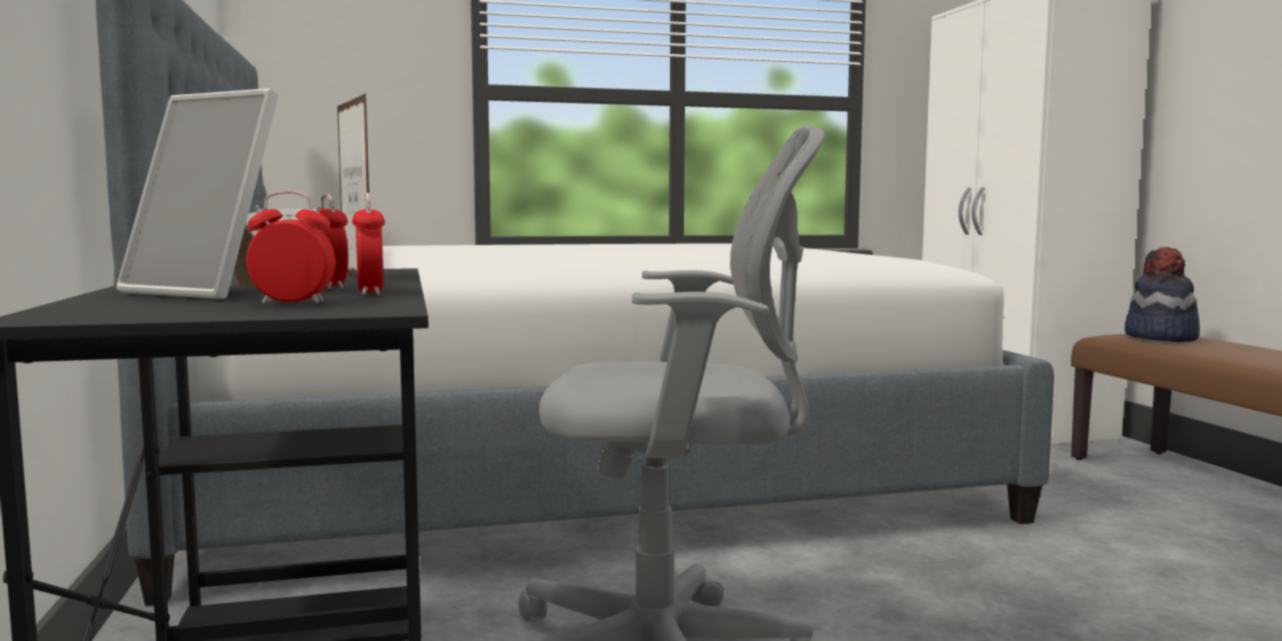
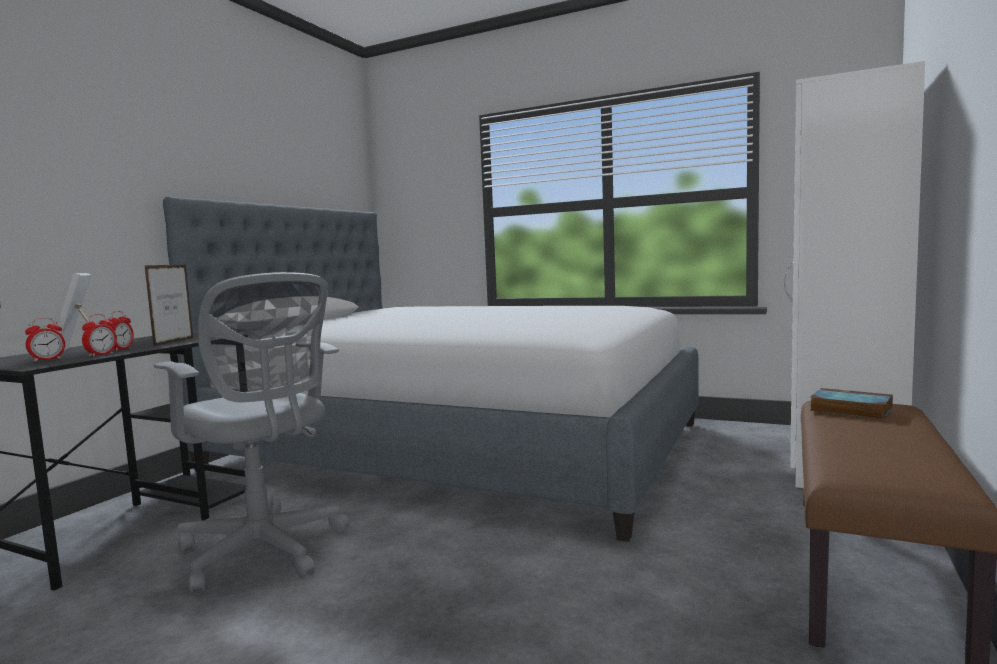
camera: 40 degrees right, 0 degrees up
(292, 302) = (47, 360): alarm clock -> alarm clock turned 90 degrees clockwise
(1160, 338) = (848, 409): hat -> book

